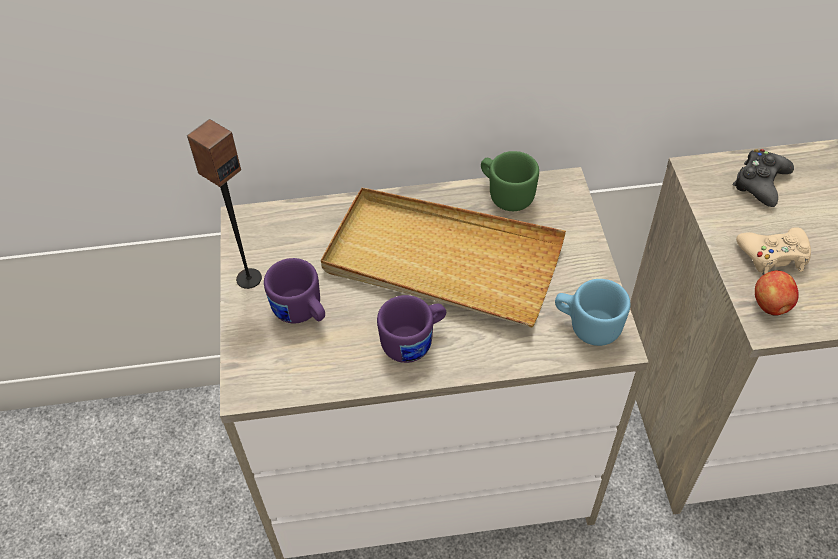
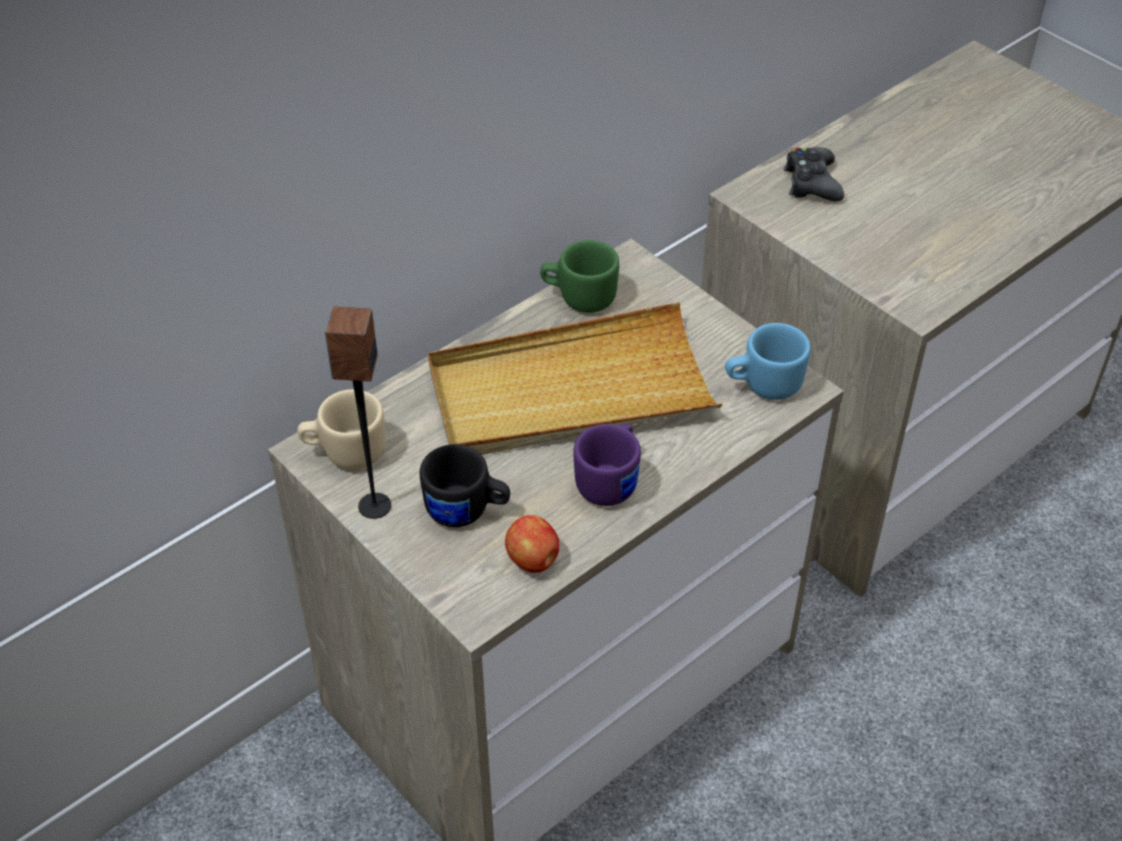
camera: 35 degrees left, 5 degrees down
(263, 232) = (345, 452): none -> beige mug
(301, 313) = (467, 511): purple mug -> black mug
(770, 305) = (907, 290): apple -> apple (533, 560)
(773, 255) = (875, 245): beige game controller -> none

